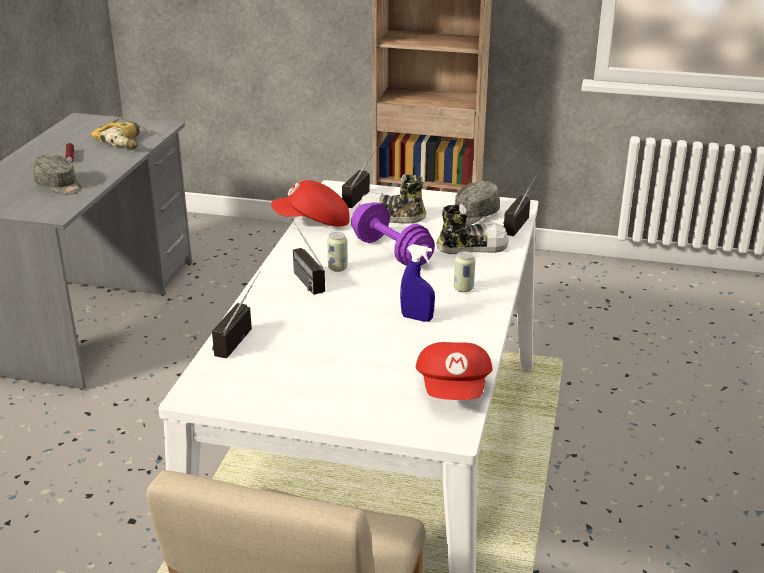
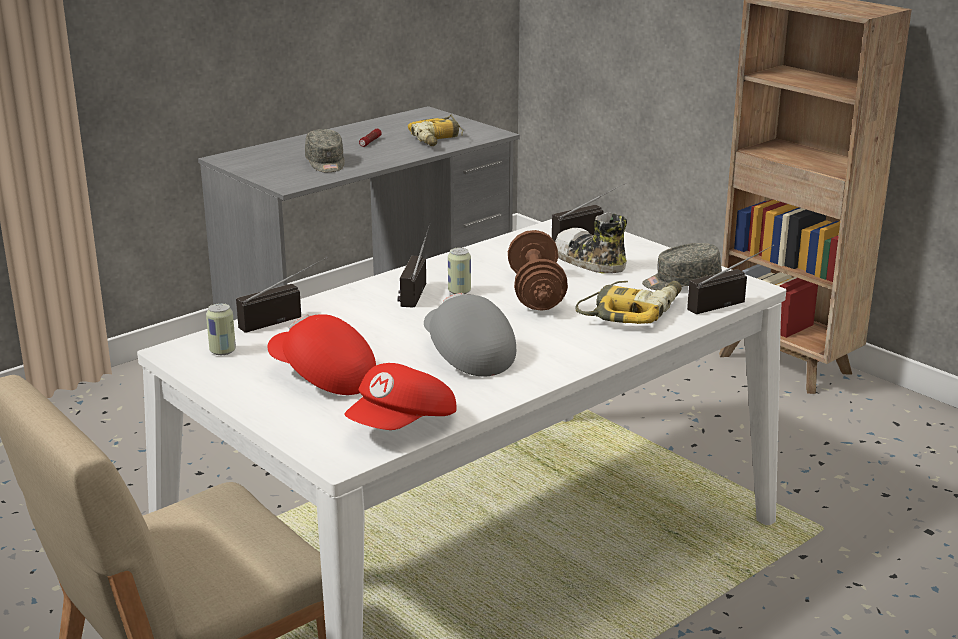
camera: 35 degrees right, 5 degrees down
(312, 222) = (499, 246): red cap -> red cap (322, 377)
(391, 252) = (536, 293): purple dumbbell -> brown dumbbell
(417, 318) = (466, 355): blue spray bottle -> grey cap
(463, 288) = (558, 345): can -> can (222, 351)
(471, 246) = (631, 311): shoe -> power drill

